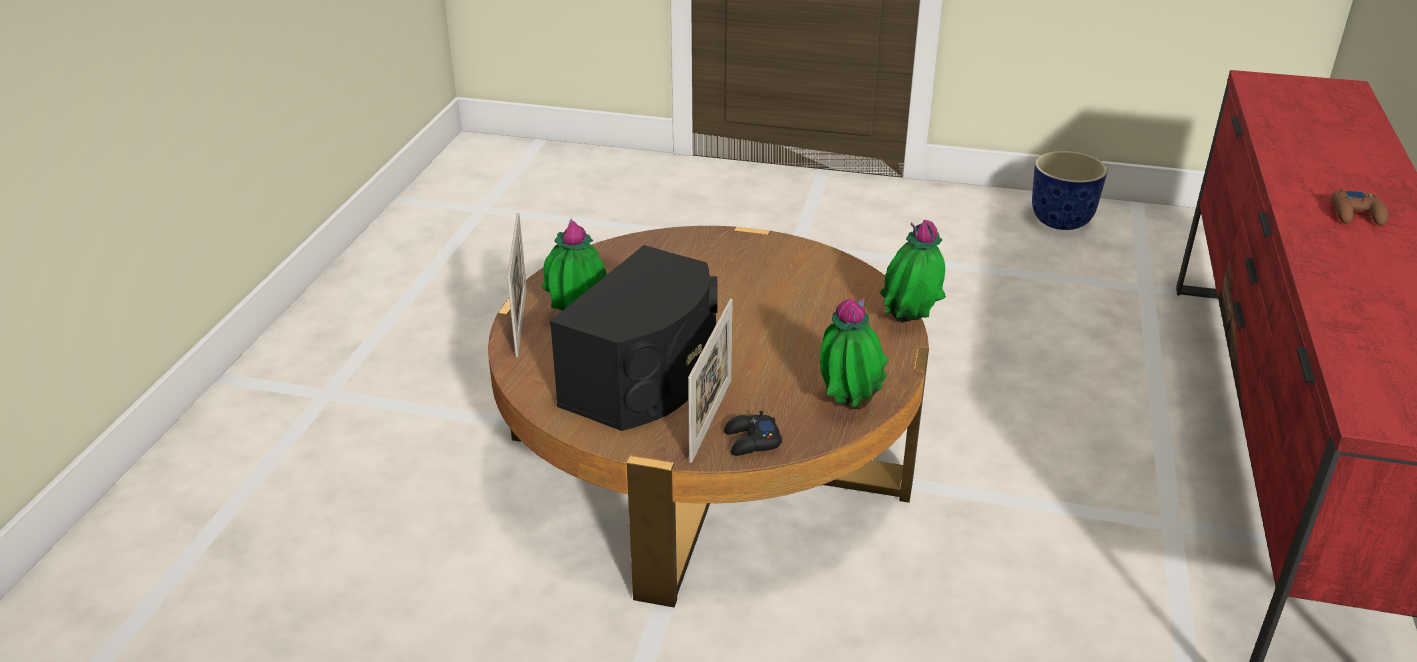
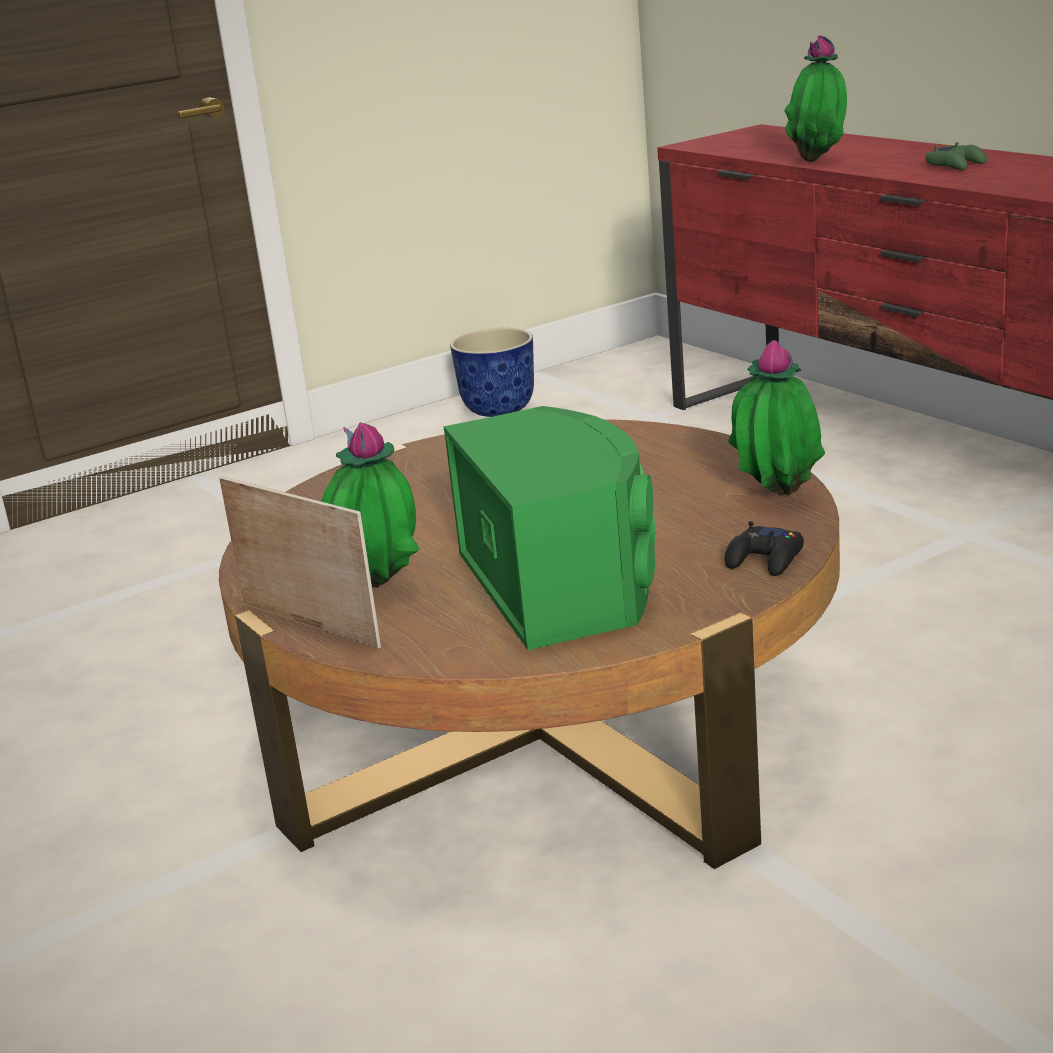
camera: 45 degrees left, 10 degrees down
(646, 379) = (562, 583): black speaker -> green speaker
(711, 419) = (694, 569): picture frame -> none
(909, 323) = (686, 432): potted plant -> potted plant (819, 160)
(1356, 214) = (956, 165): brown game controller -> green game controller

